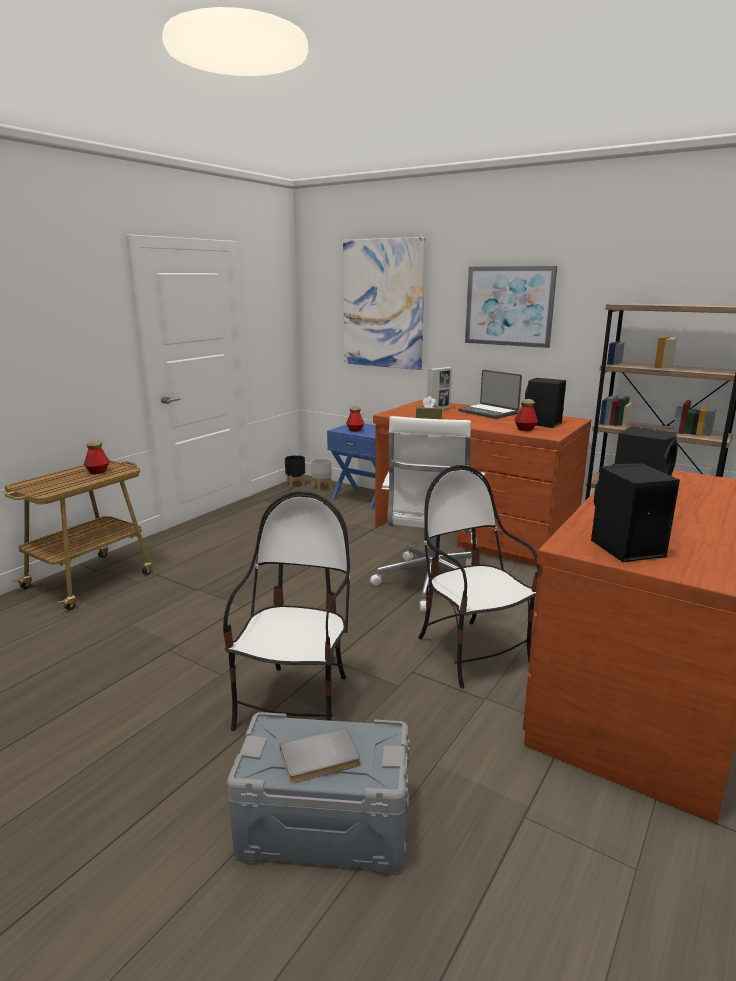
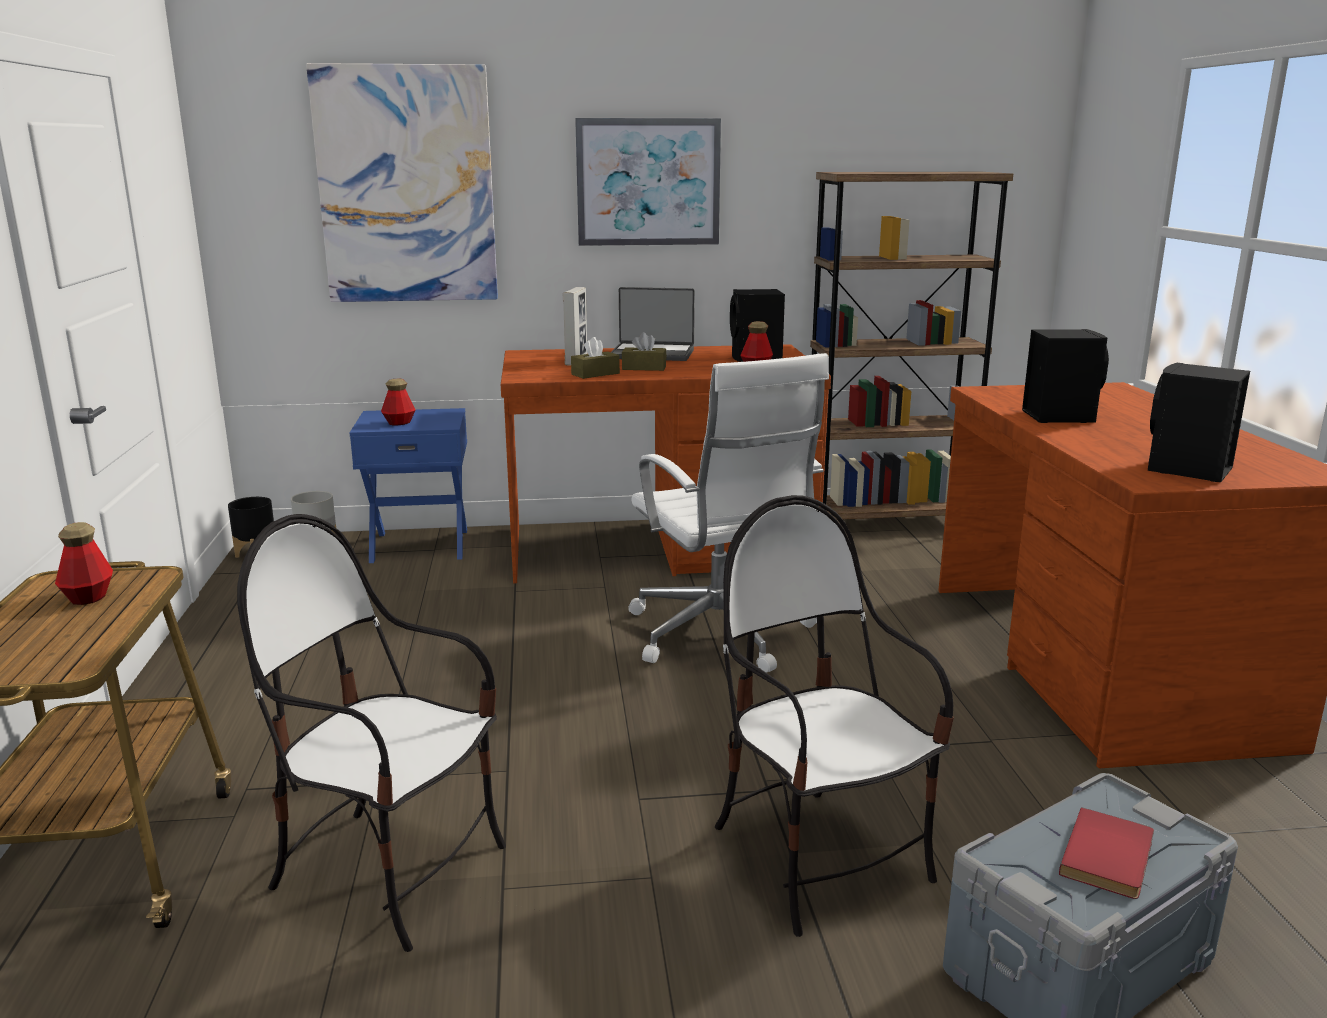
camera: 40 degrees left, 0 degrees up
(320, 759) = (1111, 858): grey book -> red book
(462, 419) = (644, 368): none -> brown tissue box
(472, 652) = (899, 696): chair -> chair (391, 872)

